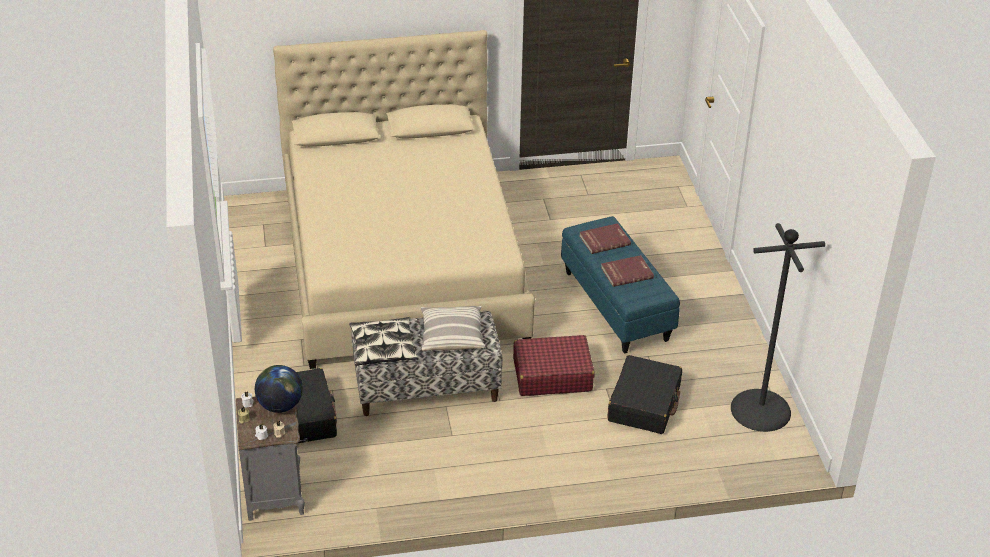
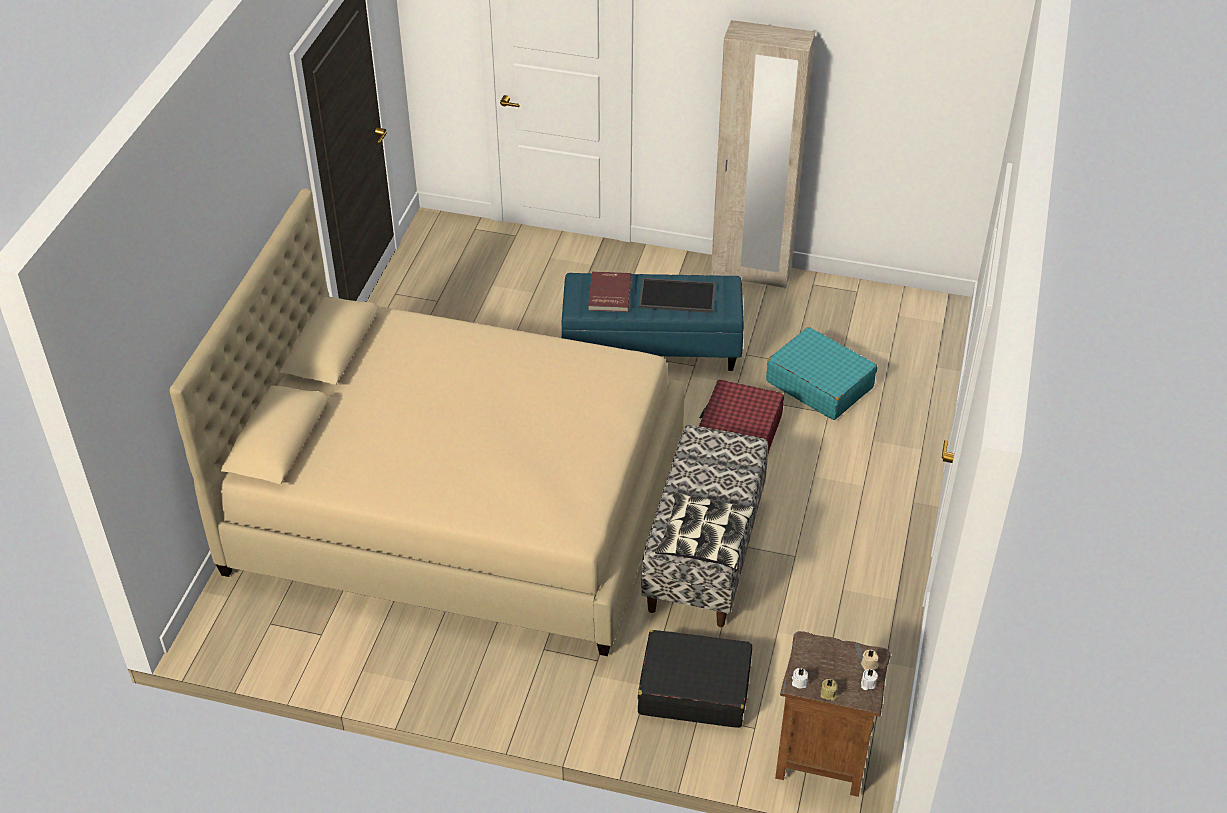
camera: 65 degrees left, 5 degrees up
(280, 405) = (817, 650): globe -> none
(451, 336) = (715, 471): pillow -> none
(626, 272) = (676, 297): red book -> tray
(644, 403) = (819, 384): black suitcase -> turquoise suitcase
(745, 334) = (751, 273): none -> beige wardrobe
(760, 410) = (869, 306): black clothes rack -> none

